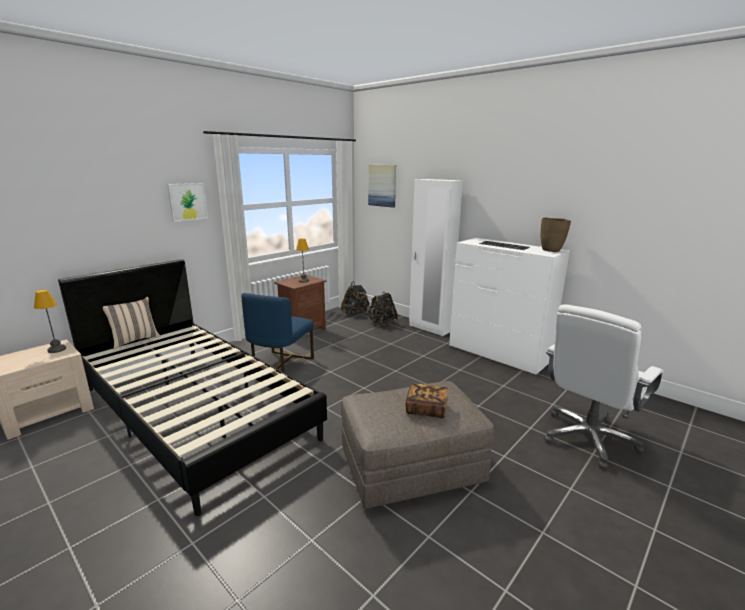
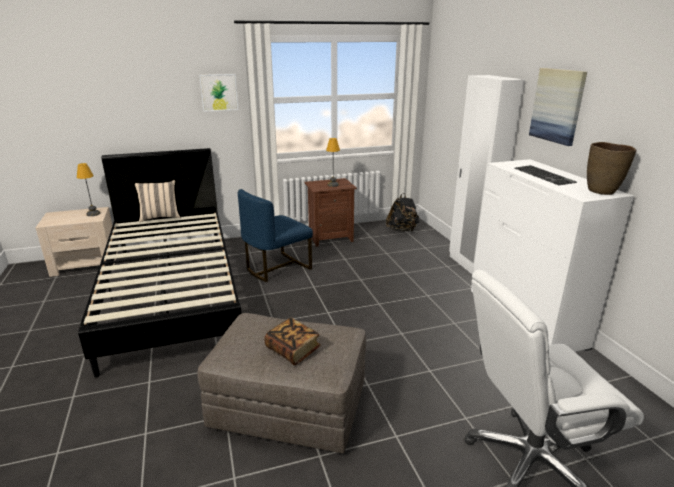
camera: 30 degrees right, 5 degrees up
(382, 185) = (450, 81): picture -> picture (557, 105)
(382, 323) = (420, 247): black backpack -> none

